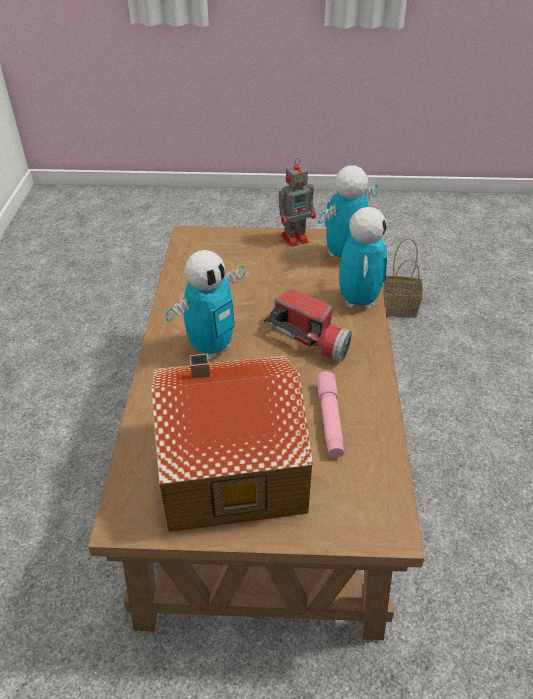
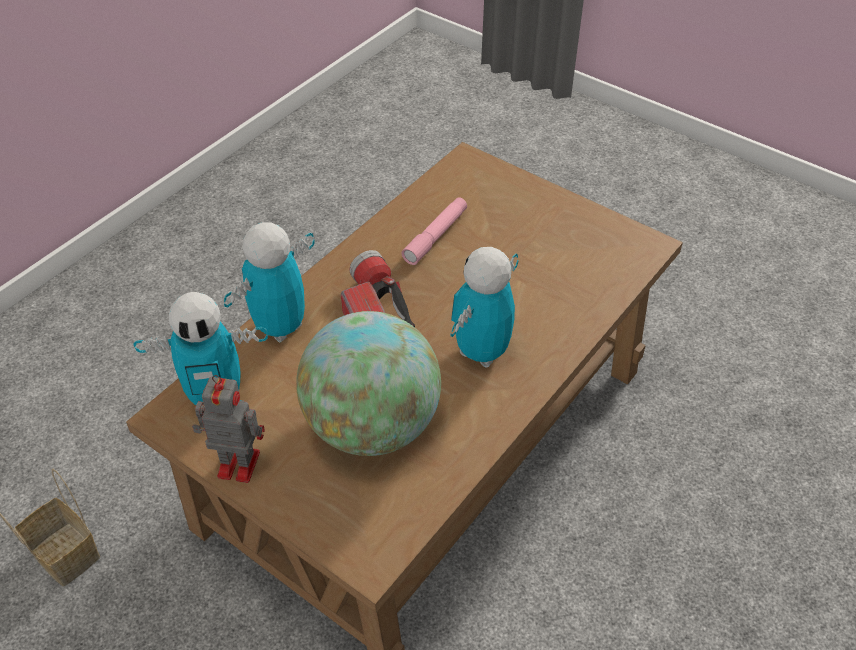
camera: 145 degrees left, 5 degrees up
(211, 347) = (481, 352): toy robot -> toy robot turned 45 degrees counterclockwise
(228, 464) = (545, 244): toy house -> none
(243, 280) = (372, 426): none -> globe

